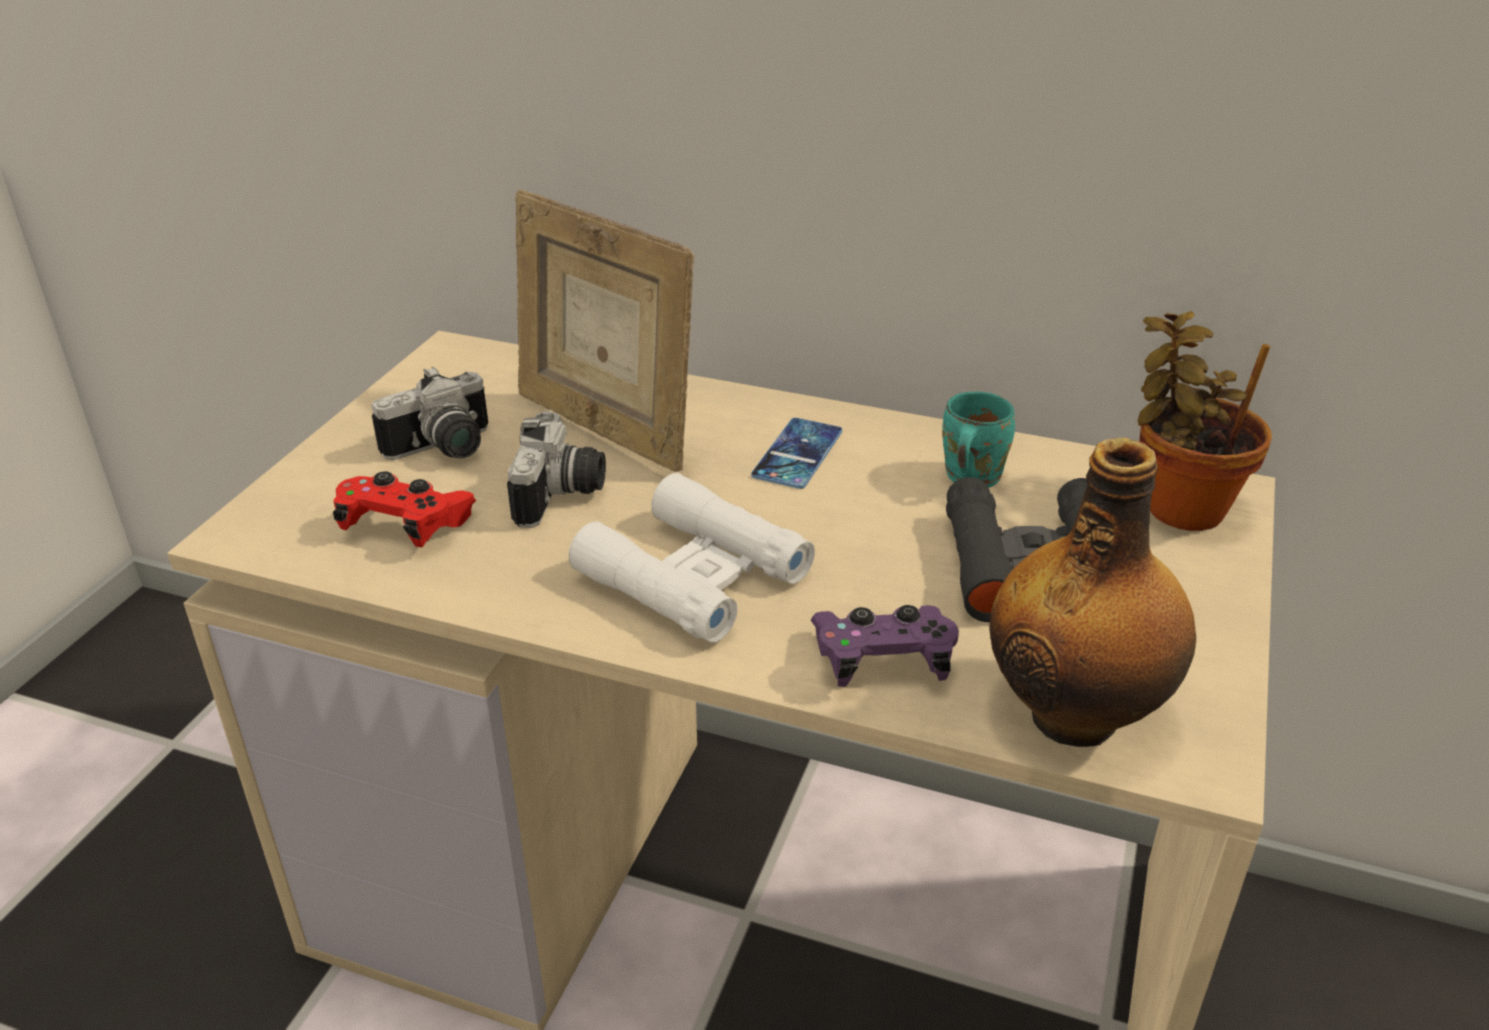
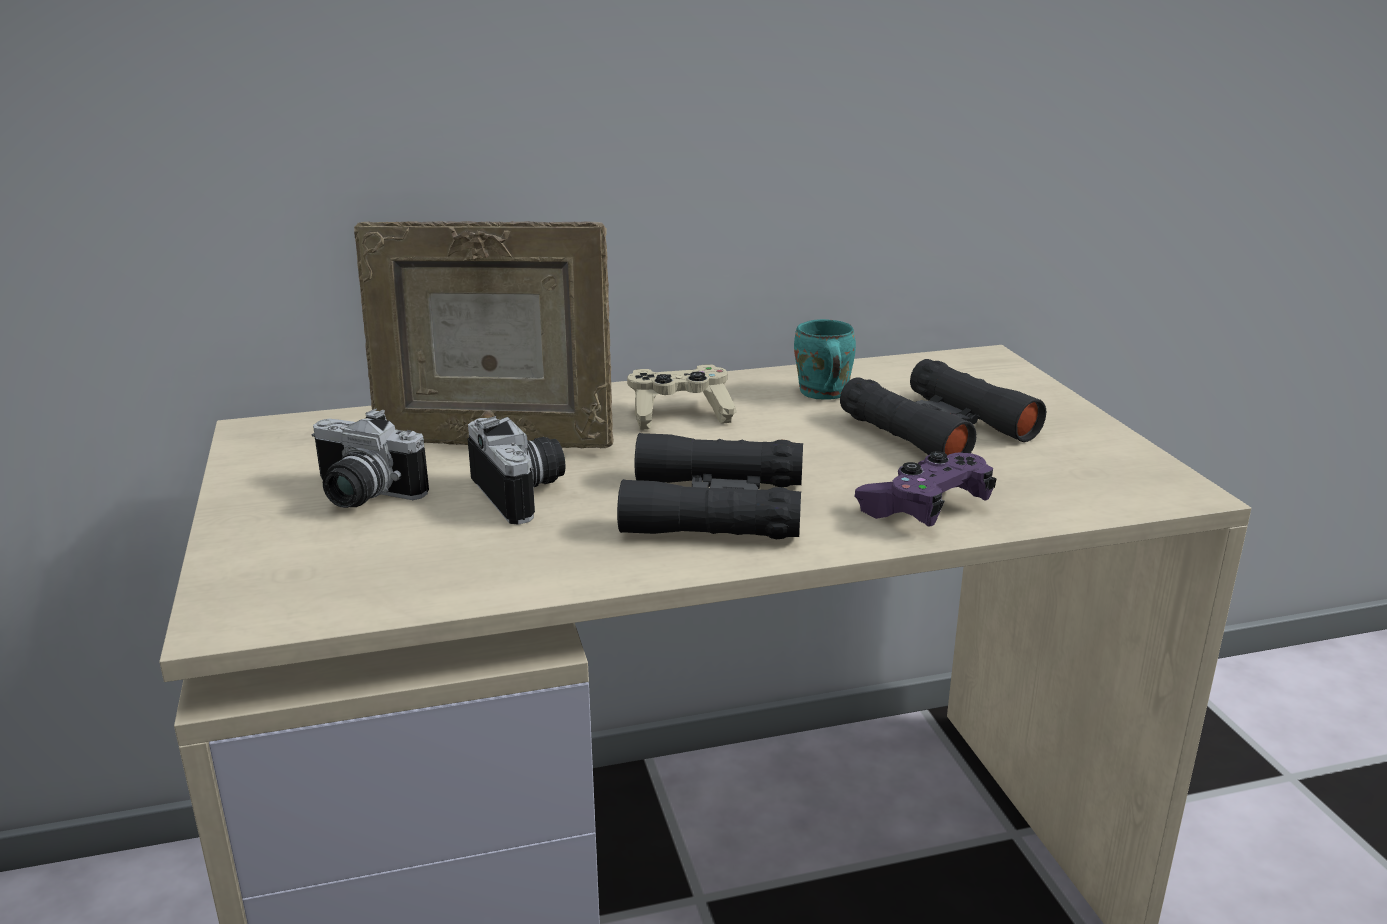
camera: 35 degrees left, 10 degrees down
(406, 525) = (404, 556): red game controller -> none
(444, 450) = (360, 496): camera -> camera turned 90 degrees clockwise
(693, 575) = (714, 507): white binoculars -> black binoculars
(797, 454) = (680, 414): phone -> beige game controller
(1076, 713) = (1080, 492): bottle -> none
(1177, 505) = (971, 372): potted plant -> none

